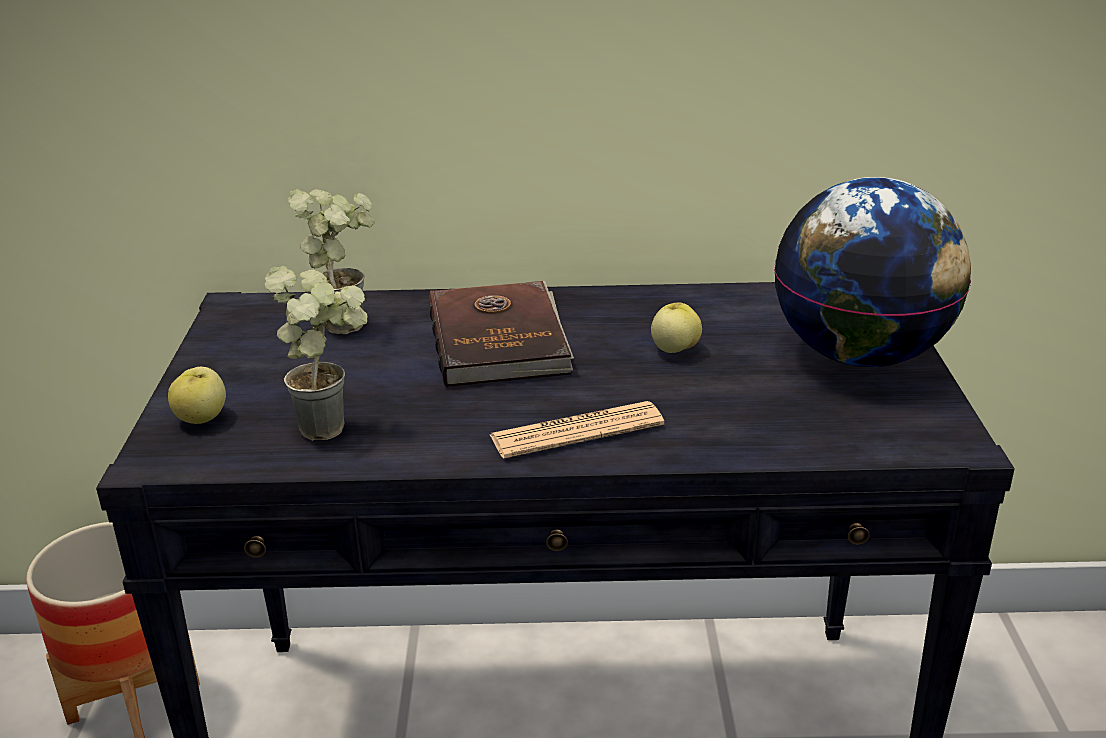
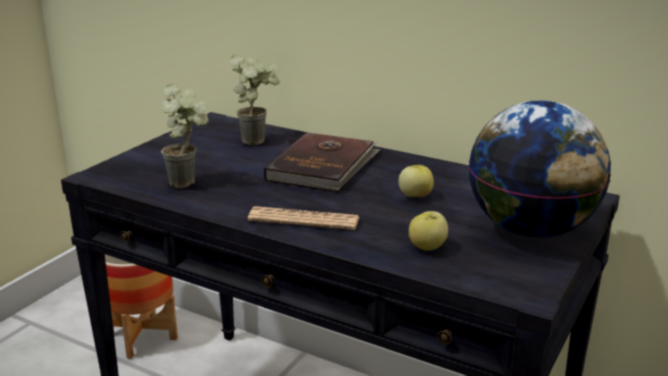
camera: 30 degrees right, 5 degrees down
(202, 418) = (138, 164): apple -> apple (428, 247)

